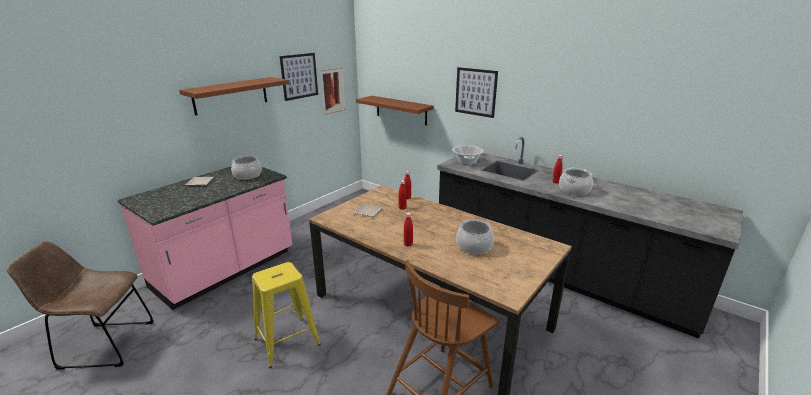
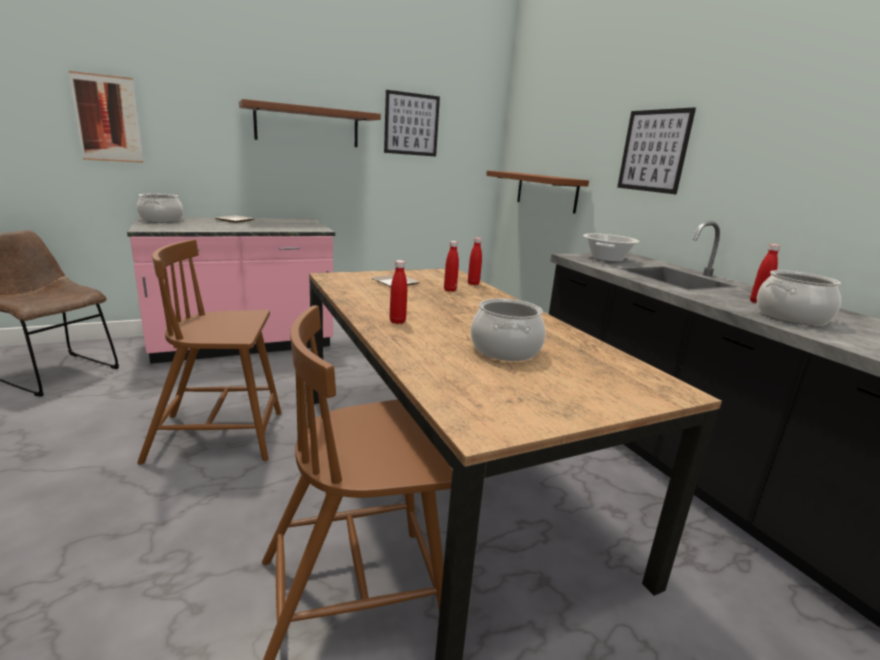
camera: 25 degrees right, 5 degrees down
(247, 175) = (292, 225): cooking pot -> cooking pot (161, 220)
(287, 341) = (219, 436): yellow stool -> brown chair
(333, 90) = (461, 157): picture -> picture (107, 119)

